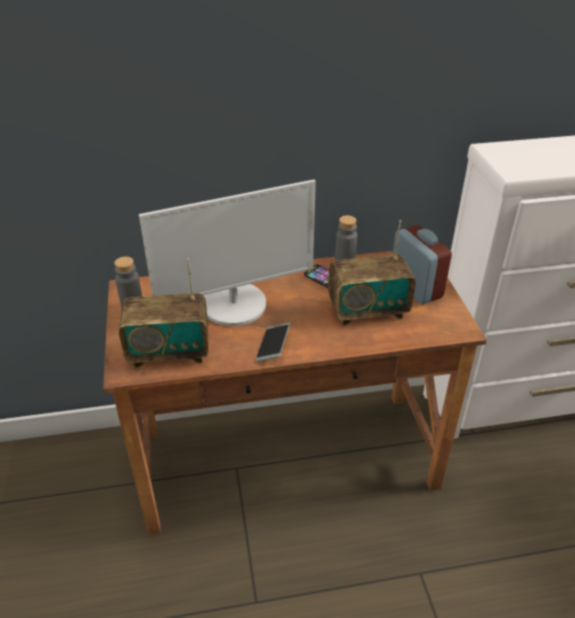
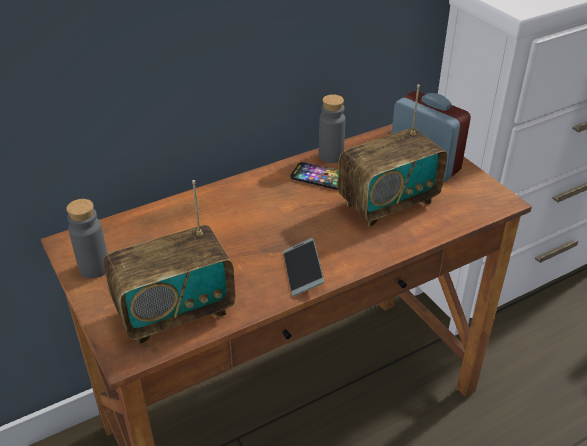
camera: 20 degrees left, 0 degrees up
(234, 305) = (226, 233): monitor -> none

